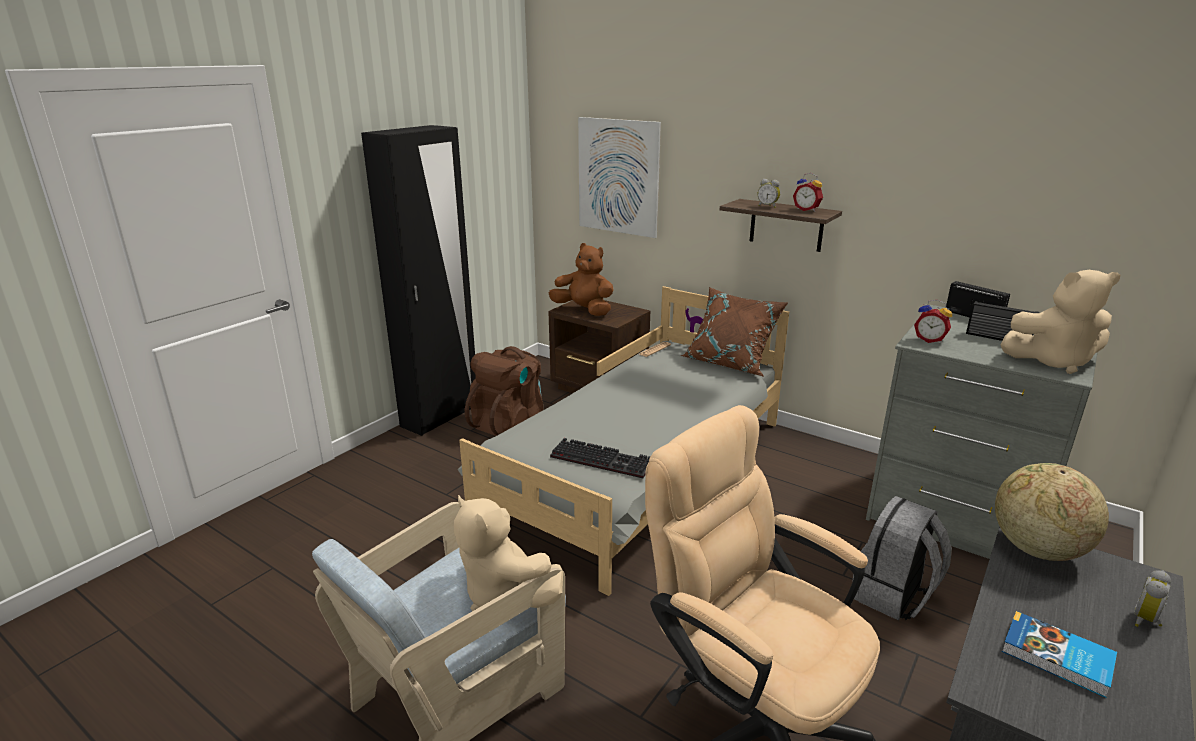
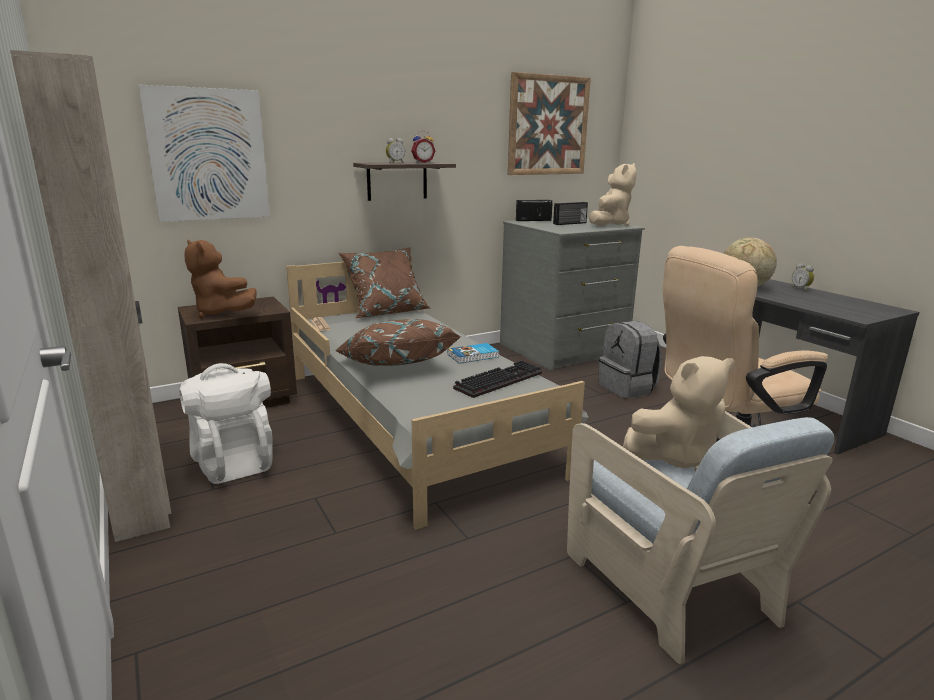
camera: 65 degrees left, 5 degrees down
(440, 416) = (142, 503): black wardrobe -> beige wardrobe
(508, 422) = (233, 461): brown backpack -> white backpack
(584, 310) = (221, 313): brown plush toy -> brown plush toy turned 105 degrees counterclockwise
(592, 405) = (395, 365): none -> brown pillow
(929, 340) = (559, 229): alarm clock -> none
(1049, 180) = (548, 125): none -> picture
(1057, 658) = (831, 304): book -> book (473, 356)

